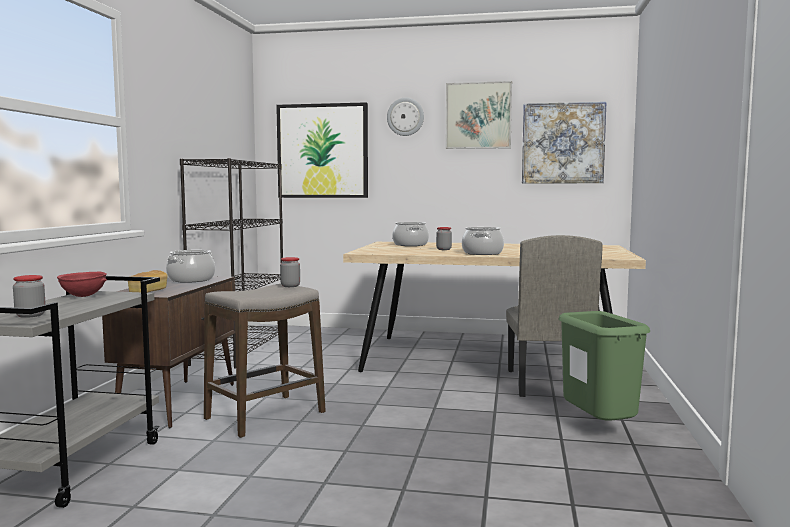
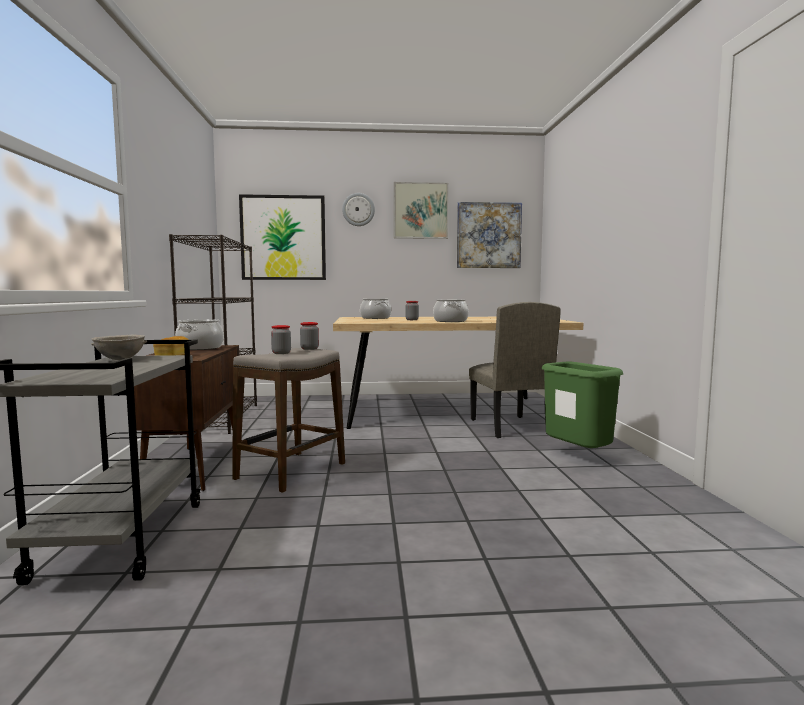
camera: 15 degrees left, 0 degrees up
(30, 315) = (89, 375): jar -> jar (281, 353)
(83, 296) = (120, 359): red bowl -> grey bowl

